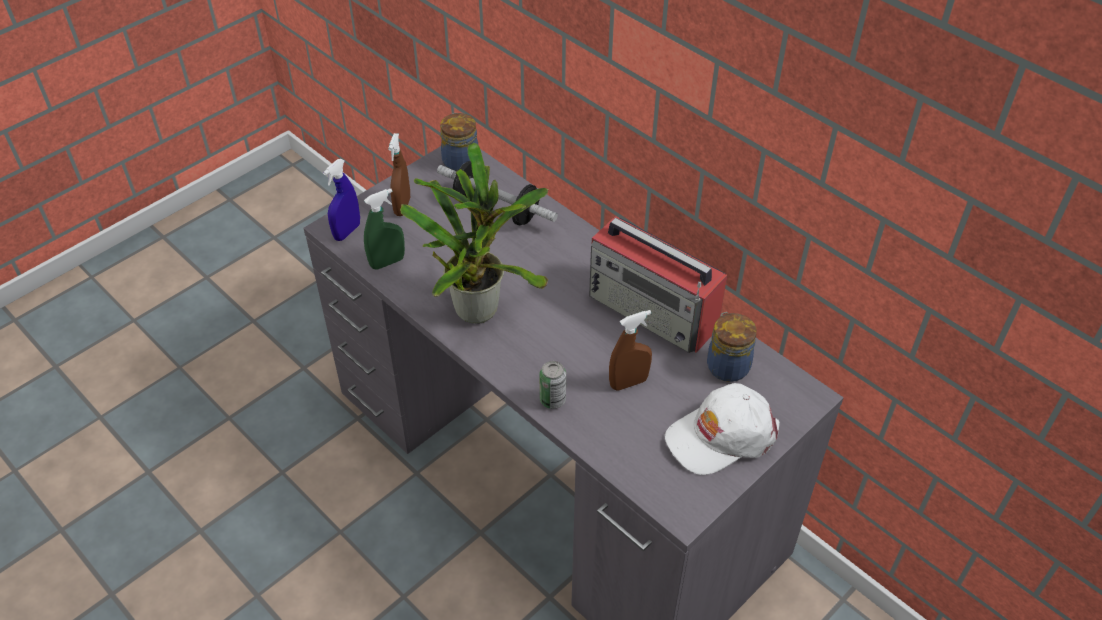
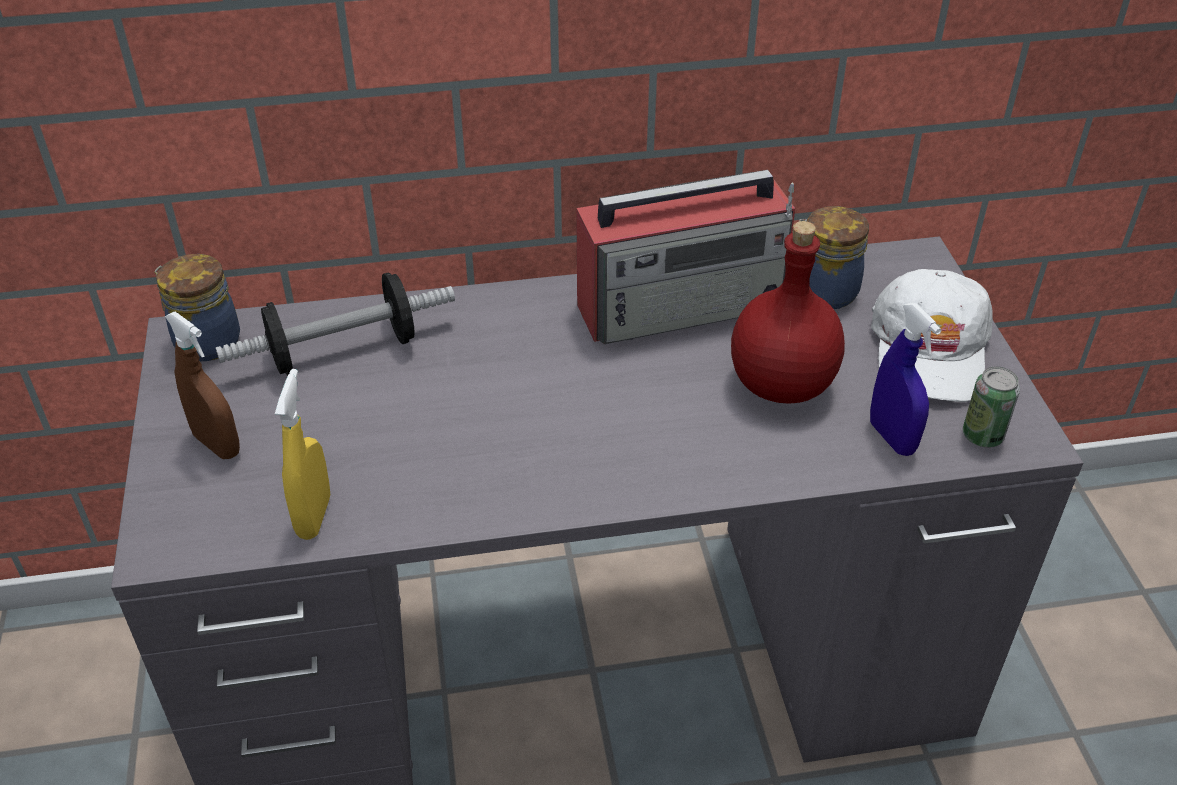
camera: 55 degrees left, 5 degrees down
(347, 232) = (191, 534): blue spray bottle -> blue spray bottle (892, 438)
(387, 262) = (314, 516): green spray bottle -> yellow spray bottle
(478, 305) = (510, 457): potted plant -> none
(552, 400) = (754, 467): can -> can (982, 436)
(628, 382) = (782, 383): brown spray bottle -> red bottle

